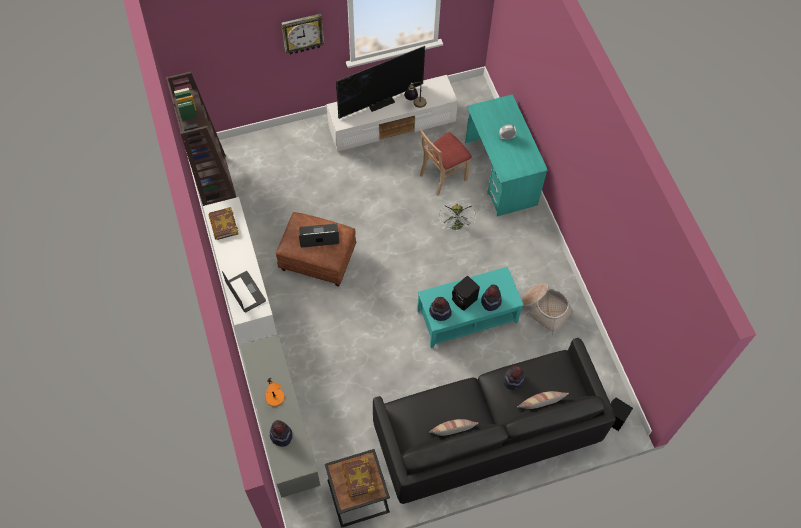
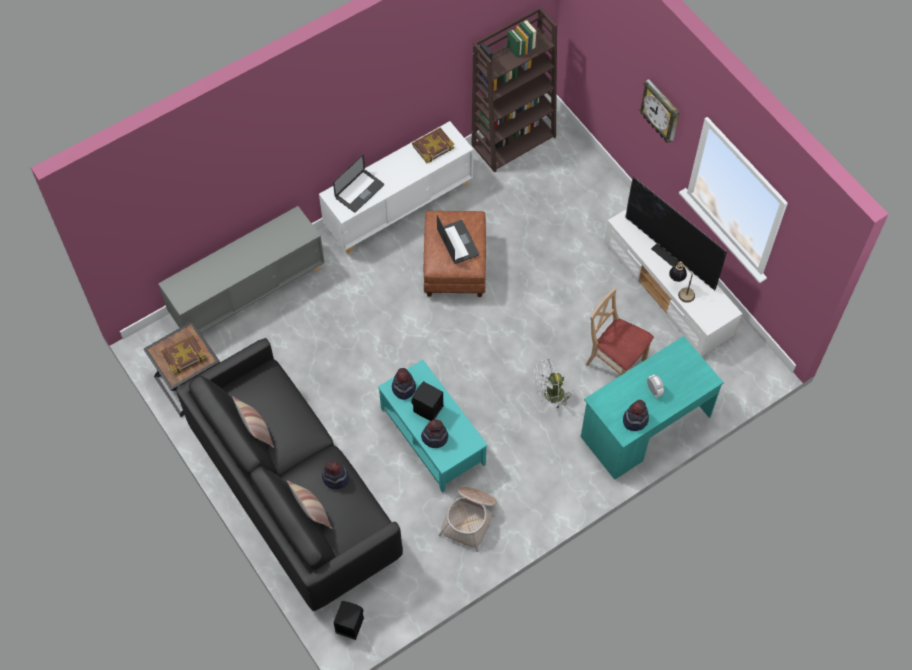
camera: 75 degrees right, 0 degrees up
(275, 398) = (247, 254): orange table lamp -> none
(281, 435) = (209, 272): hat -> hat (635, 419)

